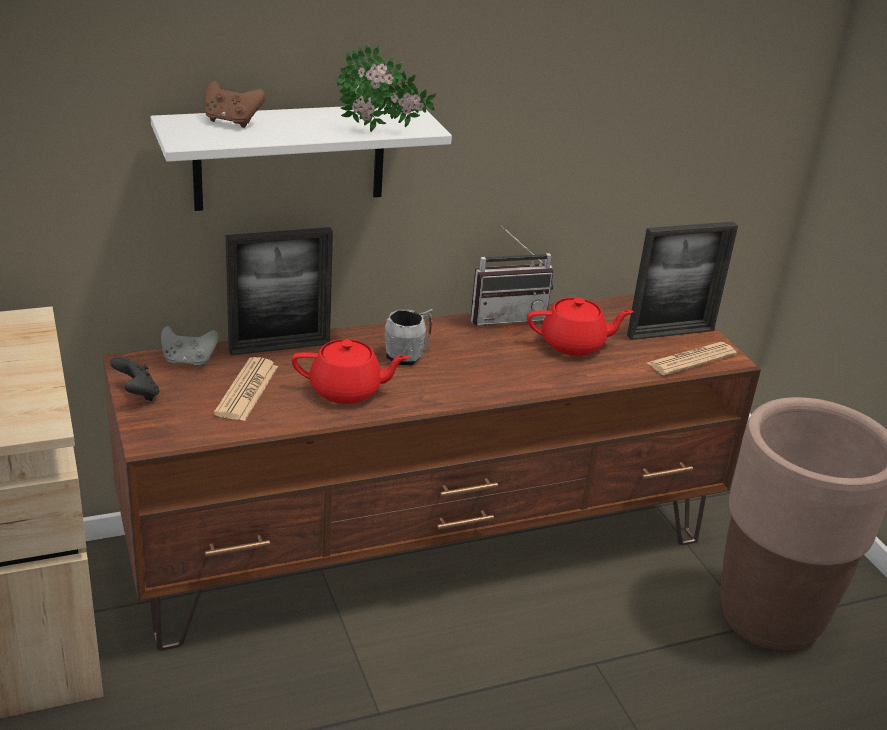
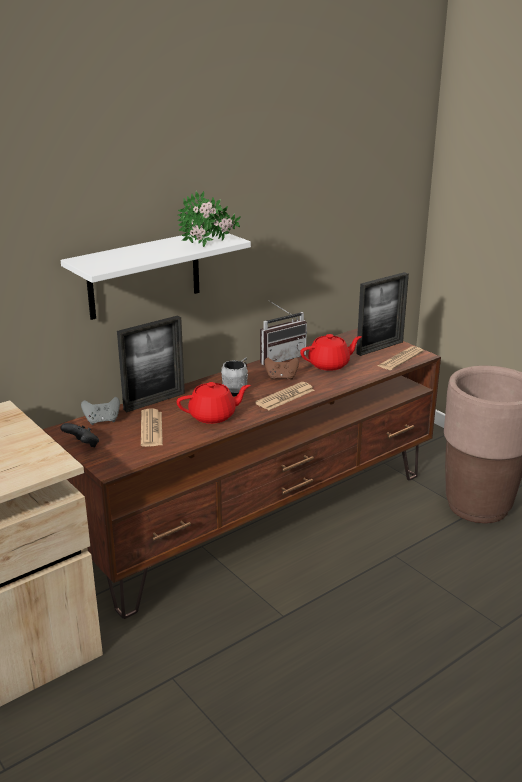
camera: 15 degrees left, 5 degrees down
(232, 122) = (115, 255): brown game controller -> brown game controller (281, 378)
(472, 384) = (285, 397): none -> newspaper

